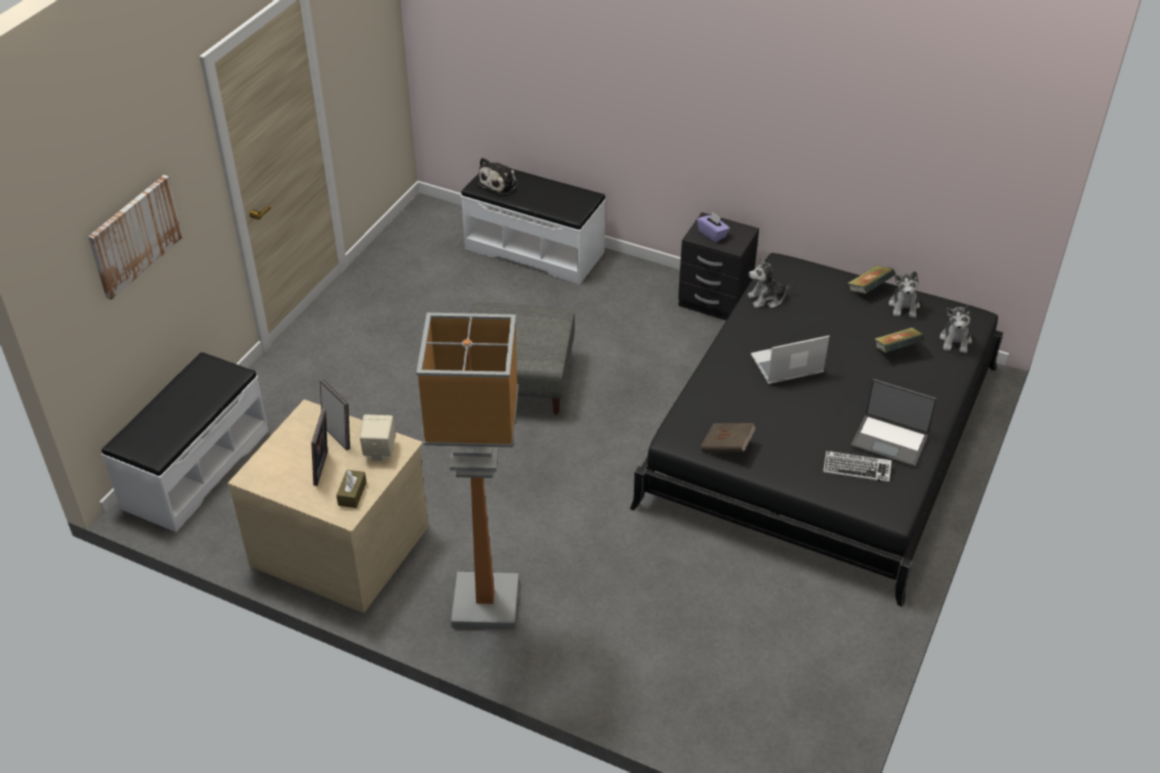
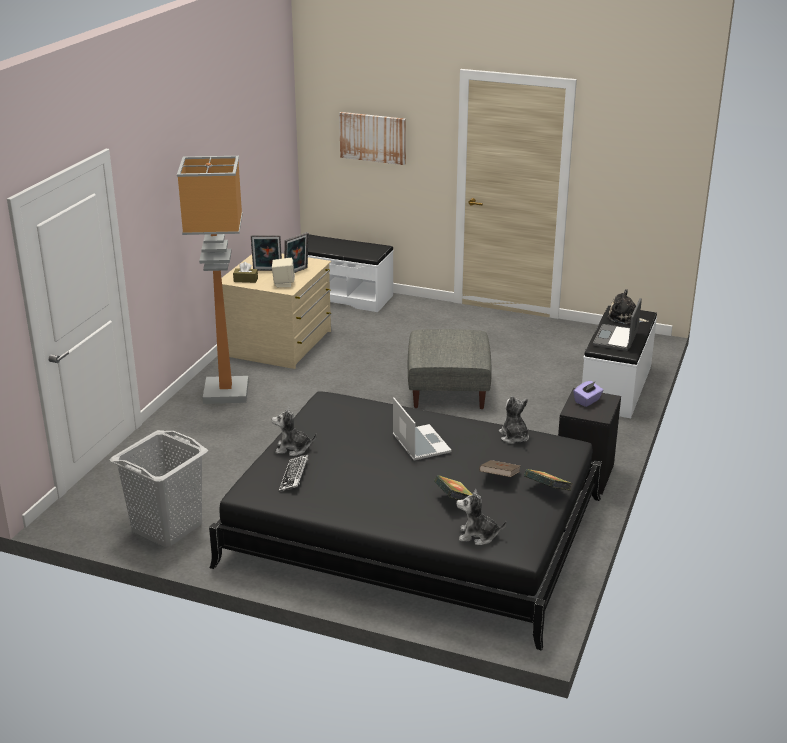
camera: 85 degrees right, 15 degrees down
(727, 446) = (318, 419): brown book -> brown book (499, 477)
(825, 653) = (166, 527): none -> grey laundry basket
(890, 440) = (330, 494): laptop -> laptop (616, 339)
(904, 306) = (524, 508): plush toy -> plush toy (293, 449)

